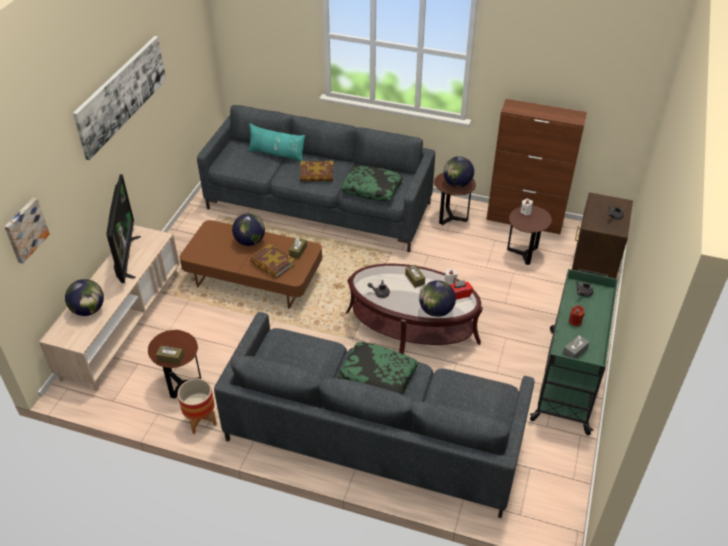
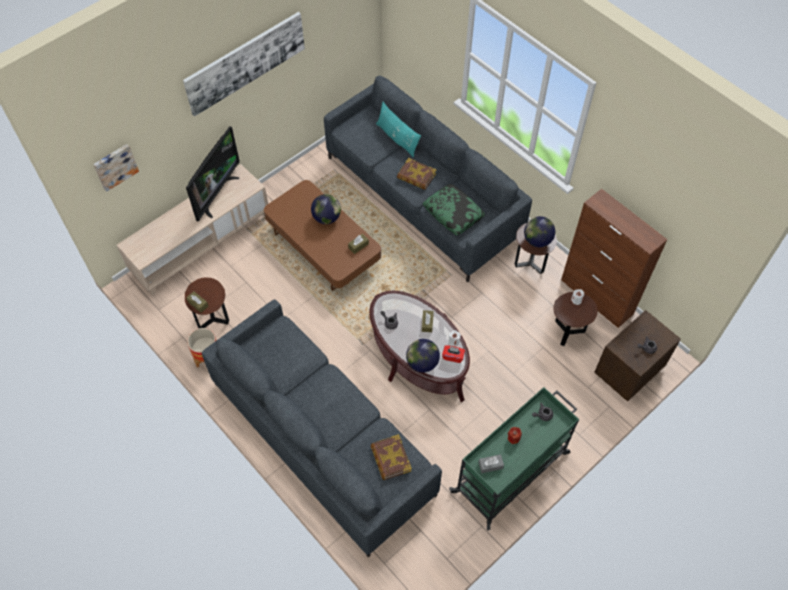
camera: 30 degrees right, 15 degrees up
(88, 310) = (163, 232): globe -> none
(272, 264) = (330, 249): book -> book (390, 459)
(377, 375) = (330, 400): pillow -> none

